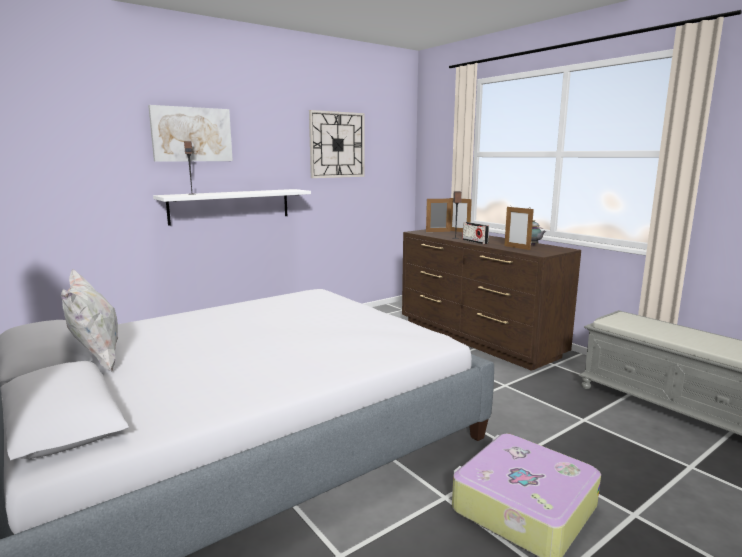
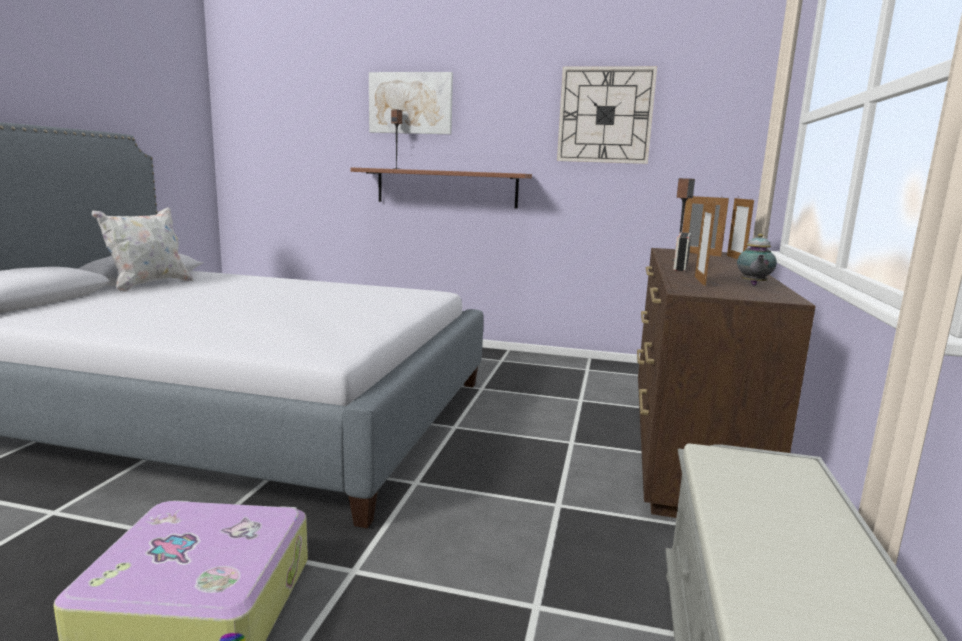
camera: 50 degrees right, 0 degrees up
(230, 206) = (446, 188): white shelf -> brown shelf

